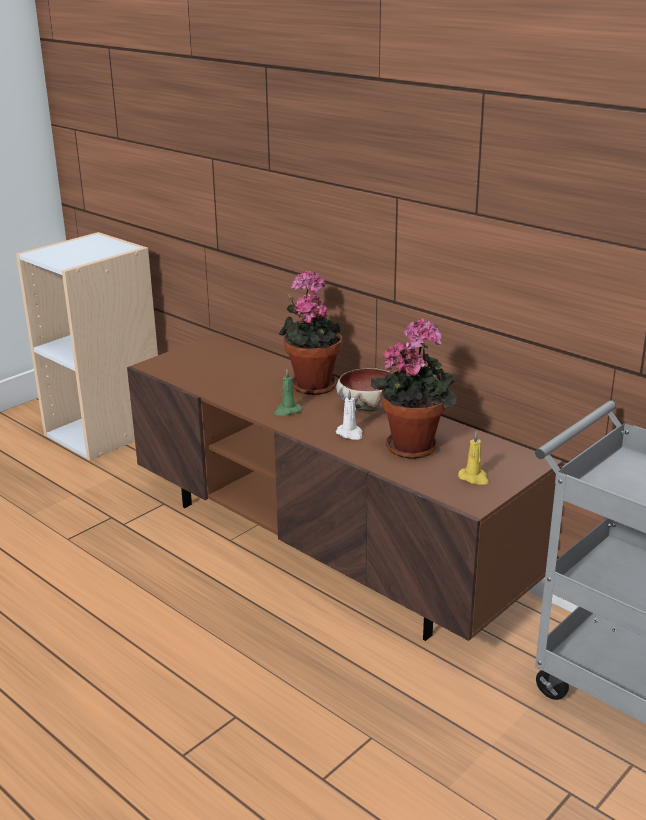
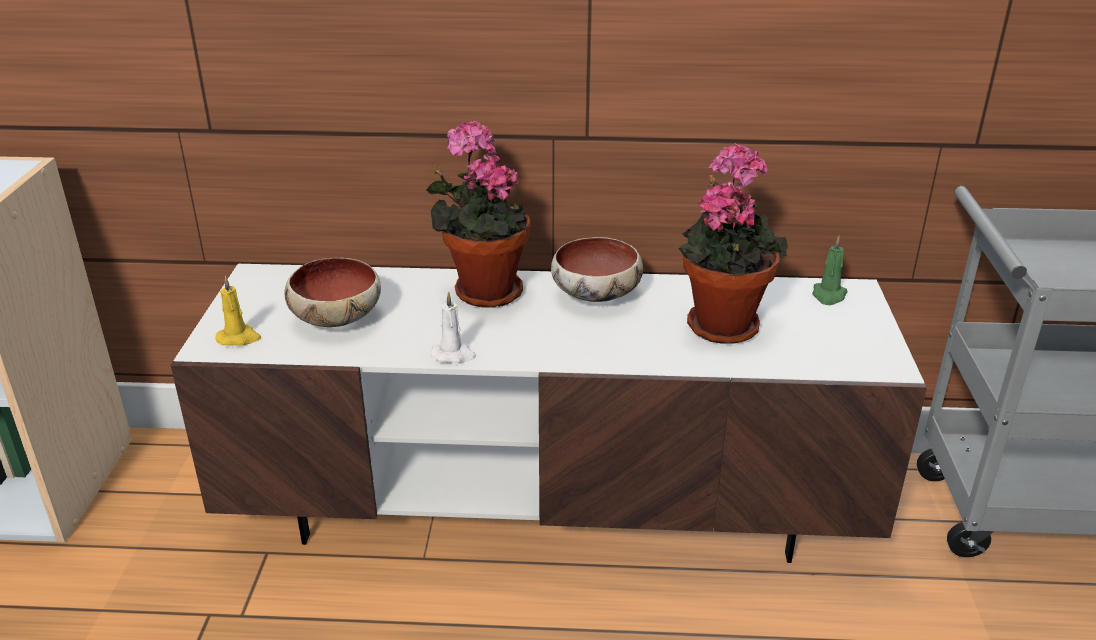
camera: 40 degrees left, 5 degrees up
(222, 372) = (335, 317): none -> bowl
(287, 411) = (510, 339): green candle -> green candle (828, 295)
(325, 546) = (548, 504): brown tv stand -> white tv stand
(350, 434) = (632, 338): white candle -> white candle (454, 355)
(474, 478) = (840, 336): yellow candle -> yellow candle (239, 338)

